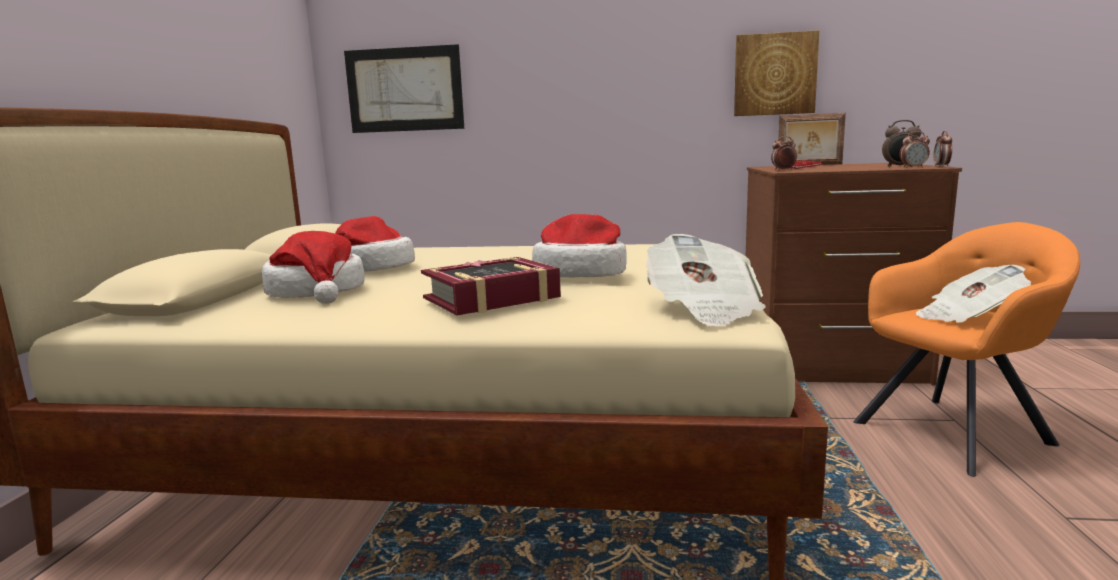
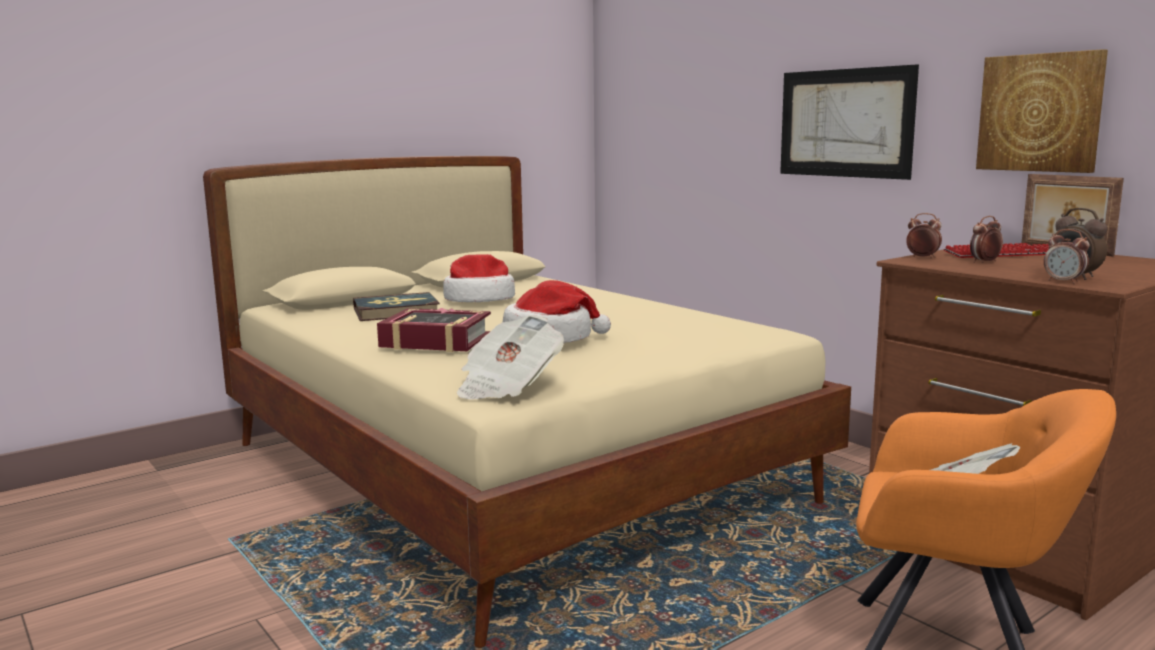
camera: 45 degrees right, 0 degrees up
(317, 292) = (396, 311): hat -> book
(404, 89) = (655, 116): picture -> picture (845, 123)
(941, 166) = (1115, 287): alarm clock -> alarm clock (984, 262)

